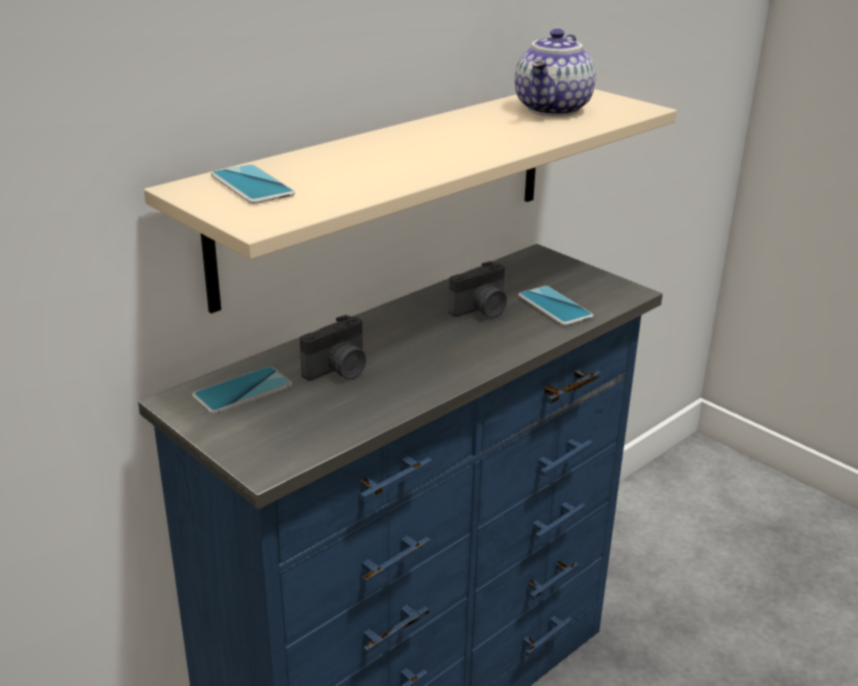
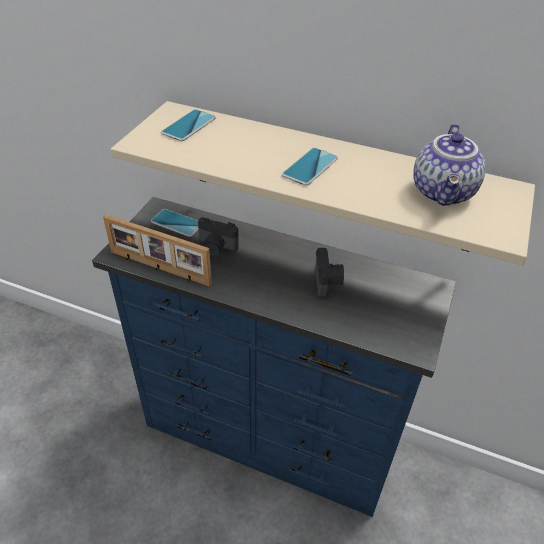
camera: 65 degrees right, 15 degrees up
(344, 429) = (159, 268): none -> picture frame
(481, 310) = (327, 282): camera -> camera turned 120 degrees counterclockwise
(554, 110) = (444, 193): teapot -> teapot turned 75 degrees counterclockwise
(555, 306) = (360, 315): phone -> phone (310, 167)

